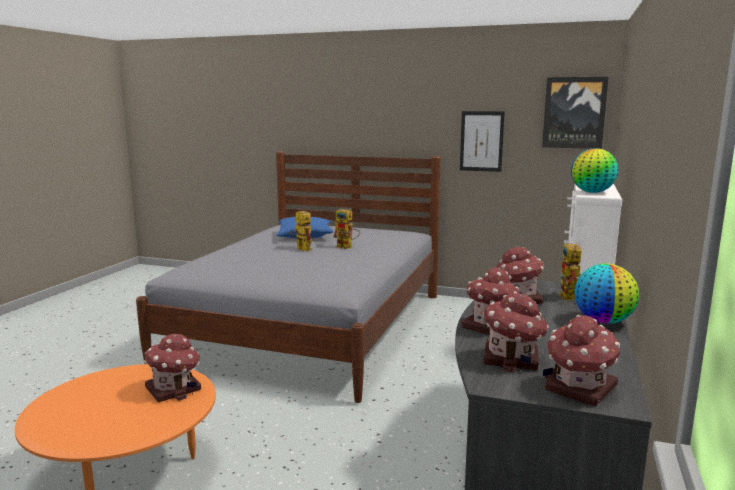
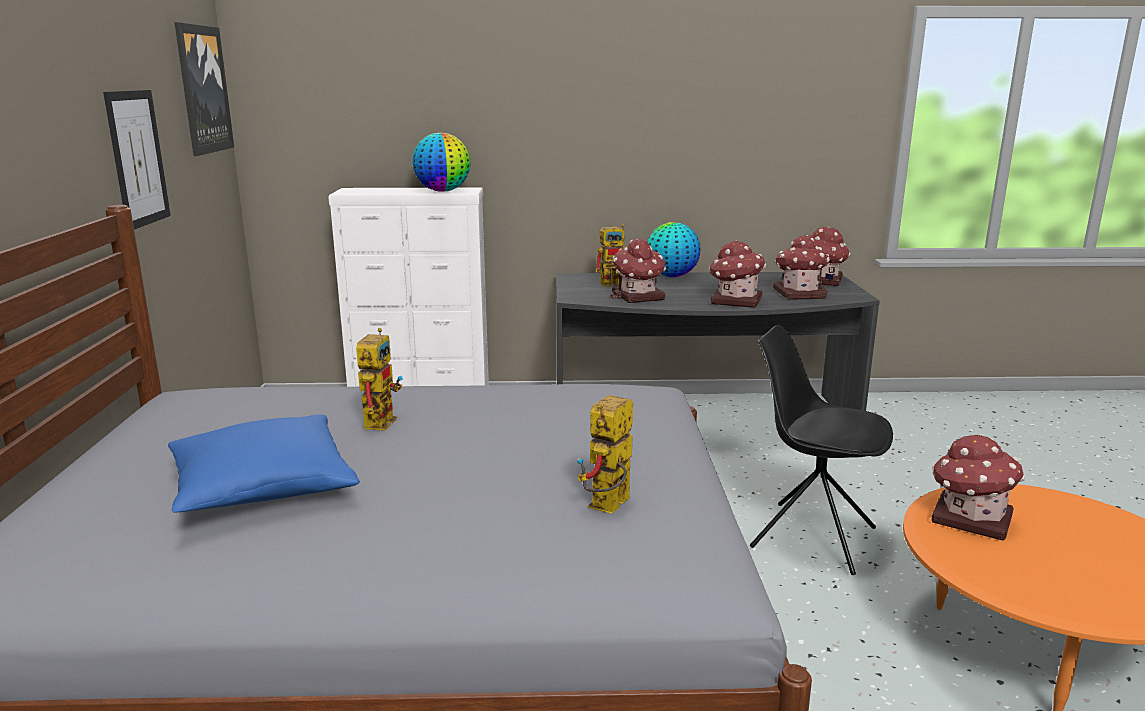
camera: 110 degrees left, 5 degrees up
(301, 248) = (413, 462): toy robot -> toy robot (608, 508)
(304, 443) = (810, 536): none -> black chair

